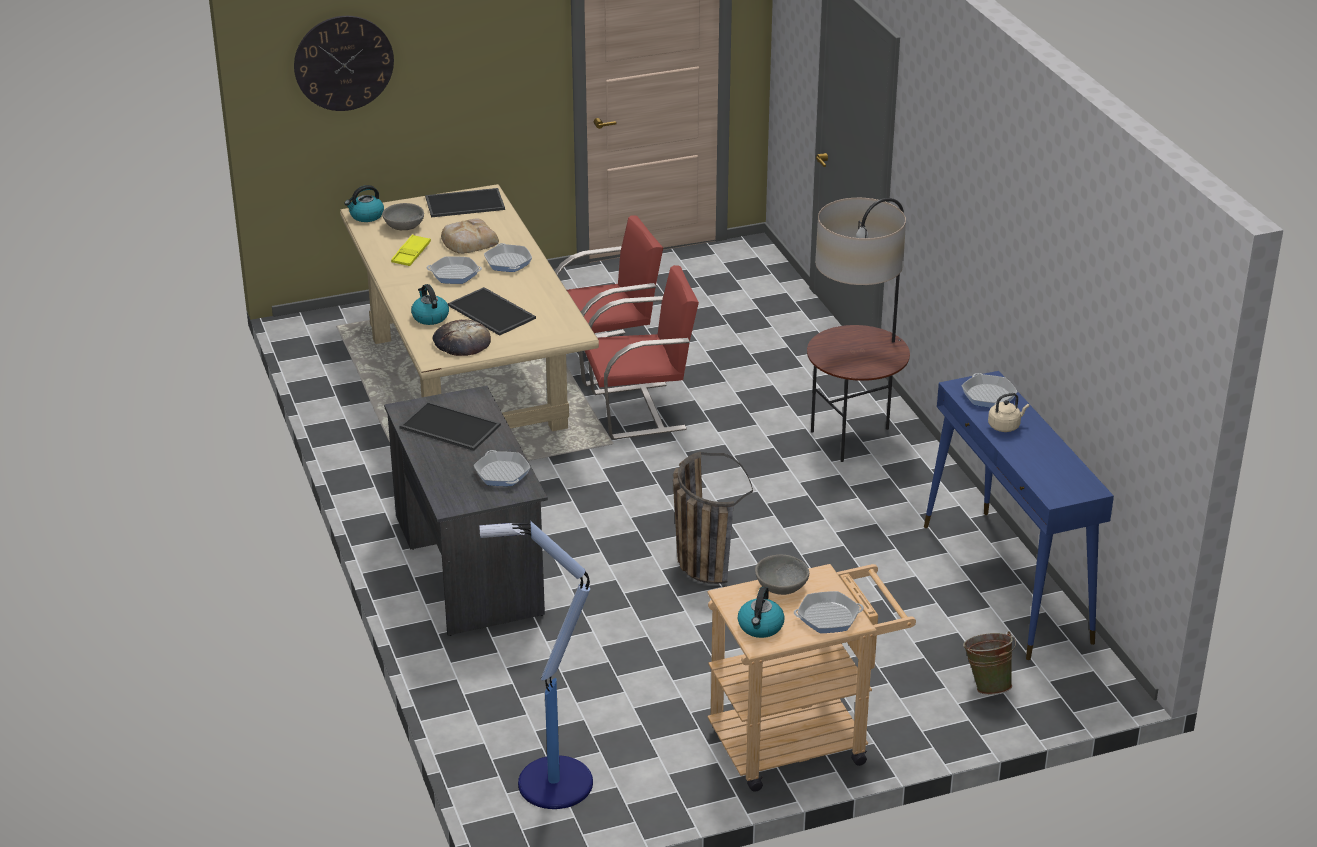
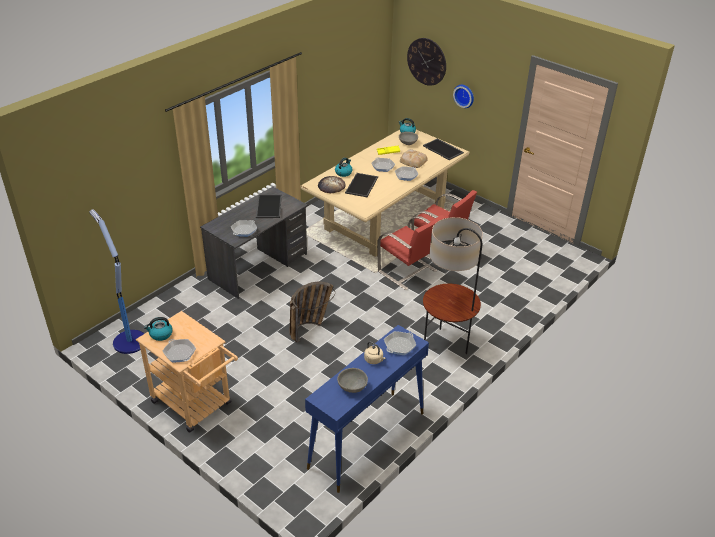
camera: 60 degrees right, 5 degrees up
(445, 88) = (464, 95): none -> wall clock
(782, 587) = (196, 331): grey bowl -> grey bowl (352, 387)
(986, 685) = (276, 459): green bucket -> none

